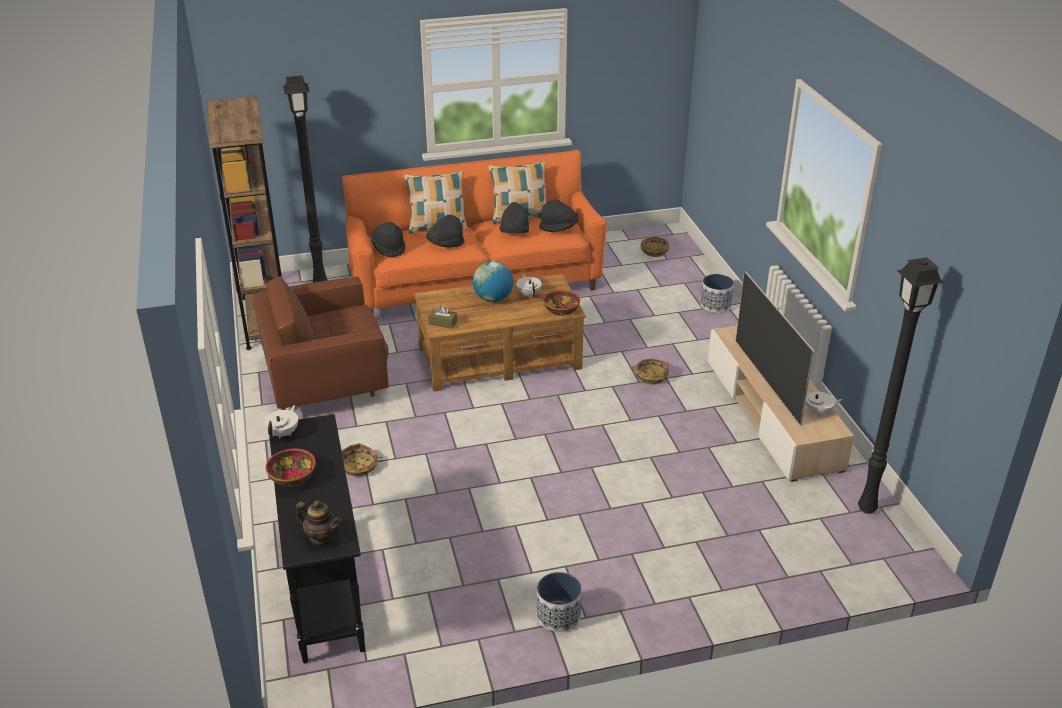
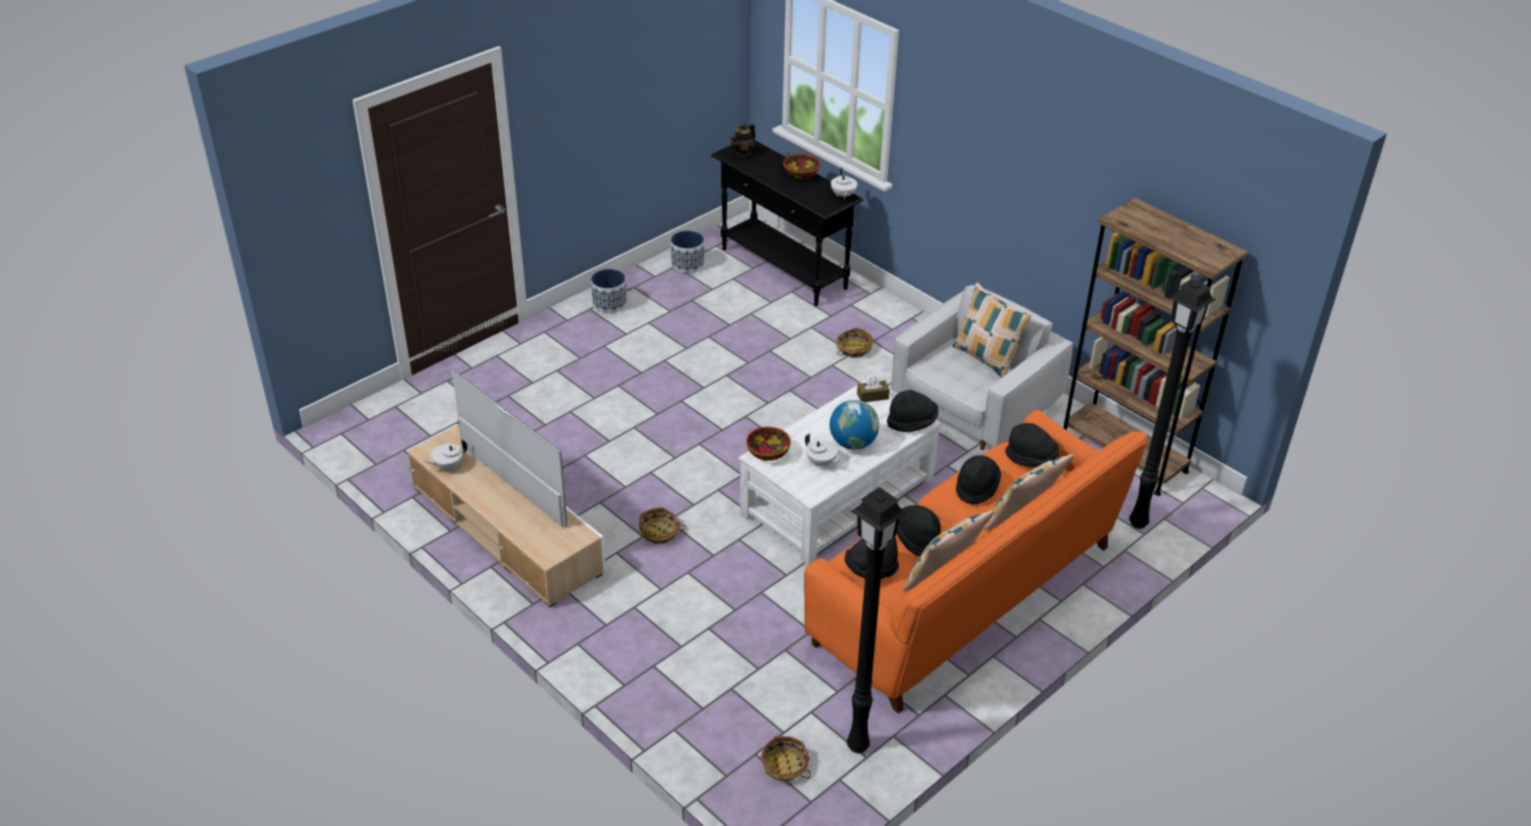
camera: 150 degrees right, 5 degrees up
(314, 334) = (986, 359): none -> pillow
(321, 537) = (743, 153): teapot -> teapot turned 45 degrees counterclockwise
(327, 381) = (973, 410): brown armchair -> white armchair
(435, 298) = (912, 423): none -> black hat
(500, 358) = (836, 497): brown coffee table -> white coffee table
(715, 305) = (638, 678): planter -> planter (687, 264)
(867, 507) = (387, 459): black floor lamp -> black floor lamp (858, 747)

